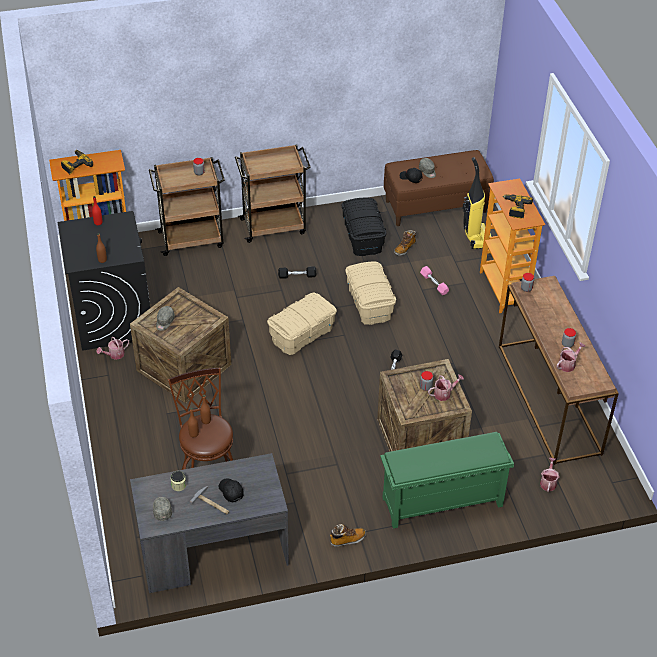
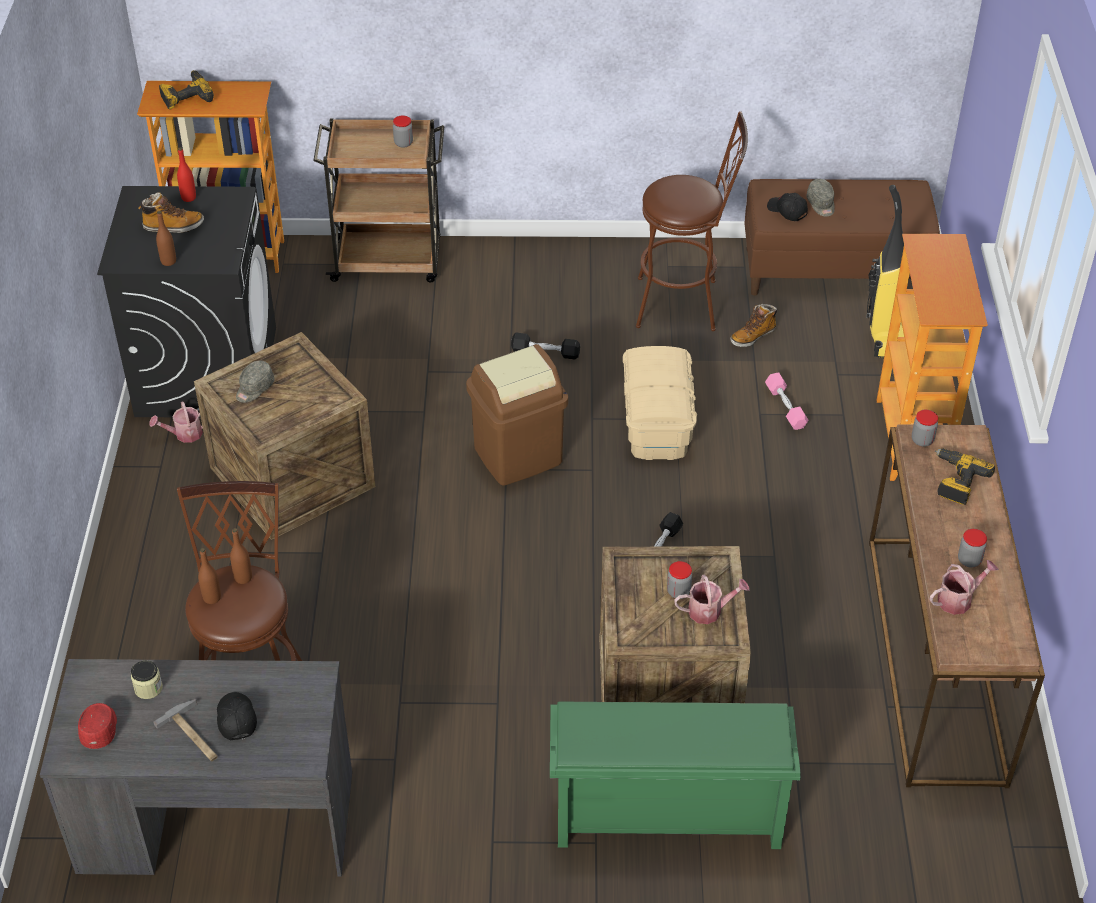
camera: 15 degrees right, 0 degrees up
(162, 510) = (100, 729): grey cap -> red cap
(274, 226) = (536, 261): brown cart -> none
(302, 334) = (517, 455): beige storage box -> brown trash can
(347, 540) = (466, 851): boot -> boot (173, 226)
(363, 237) = (685, 304): black storage box -> brown stool
(515, 208) = (939, 287): power drill -> power drill (955, 481)
(548, 482) = (885, 820): watering can -> none

